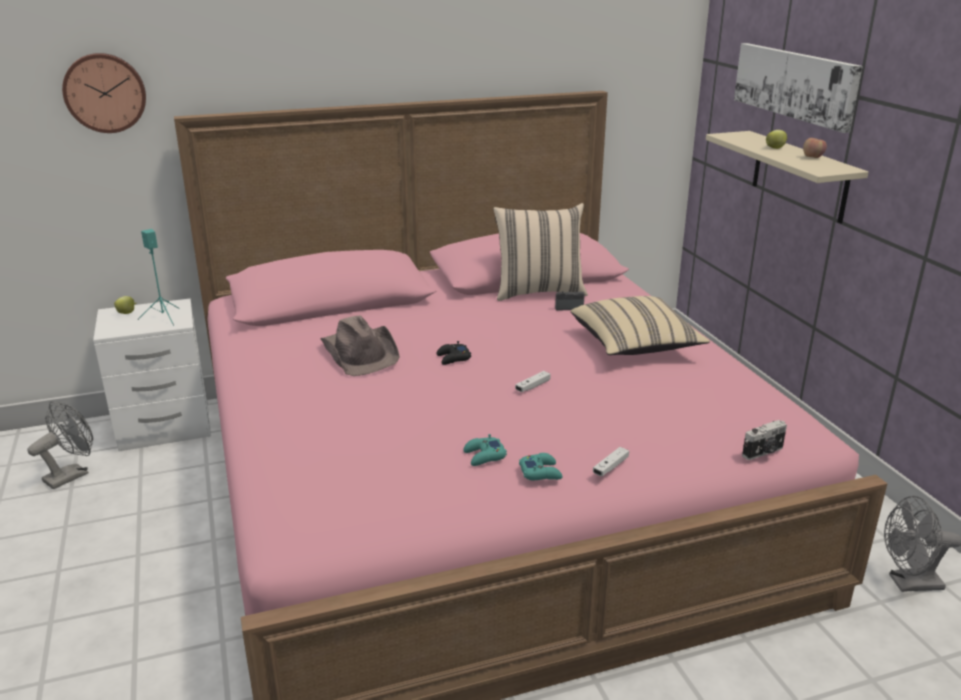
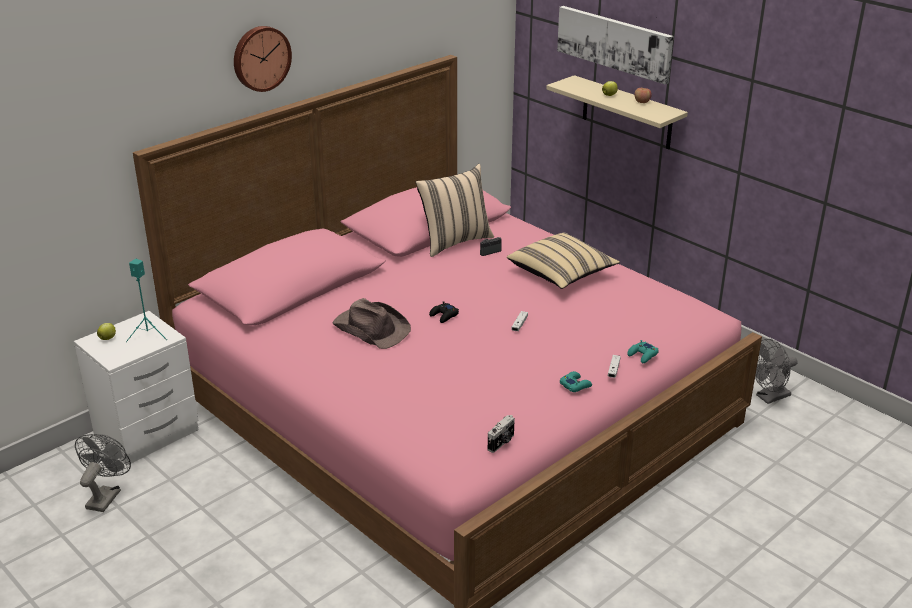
camera: 25 degrees left, 5 degrees up
(105, 92) = (73, 144): wall clock -> wall clock (260, 58)
(484, 456) = (531, 384): turquoise game controller -> turquoise game controller (643, 355)
(763, 452) = (693, 335): camera -> camera (502, 442)

